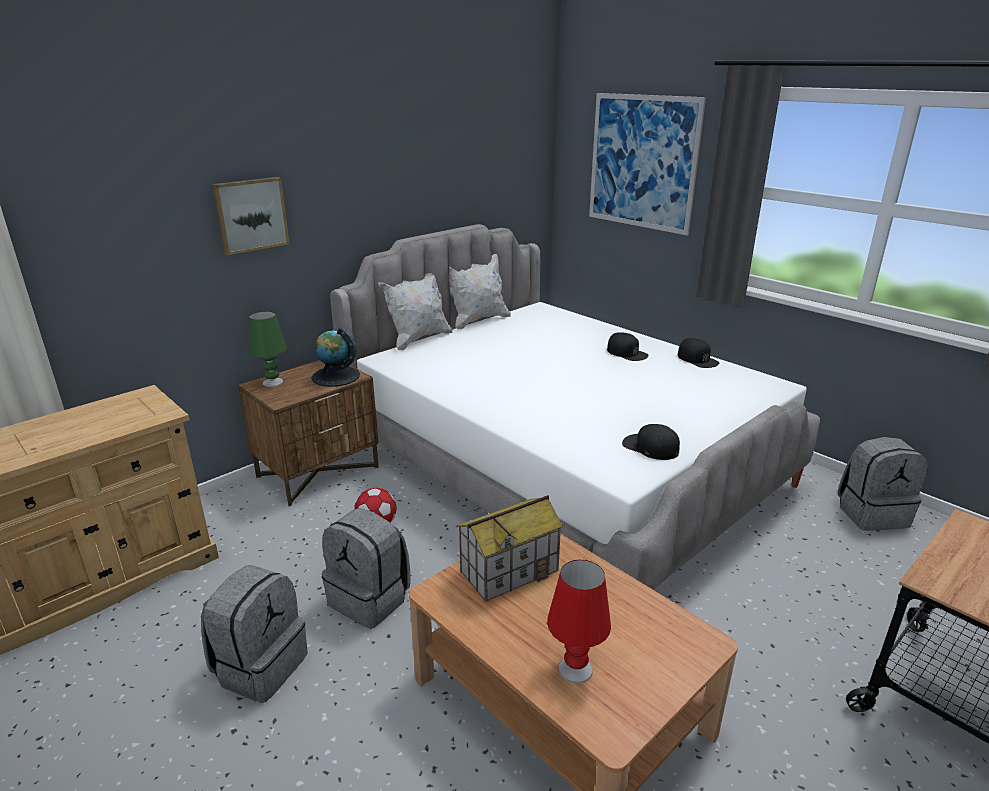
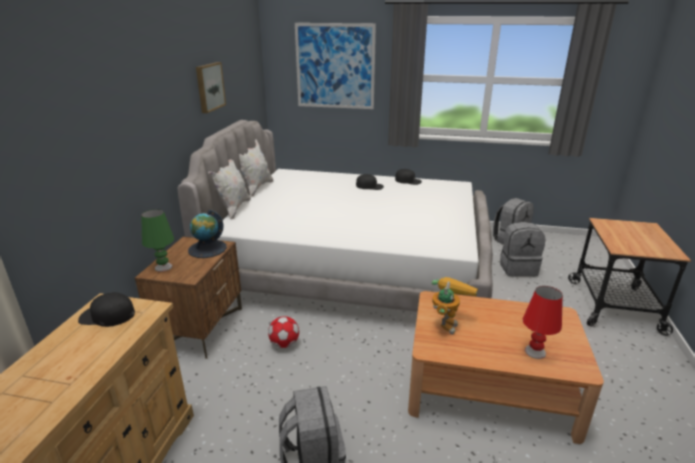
camera: 35 degrees left, 0 degrees up
(250, 214) = (125, 131): picture -> picture (209, 87)
(371, 599) = (333, 387): grey backpack -> grey backpack (518, 268)
(509, 570) = (446, 321): toy house -> toy robot
(650, 447) = (449, 231): black cap -> black cap (107, 315)

